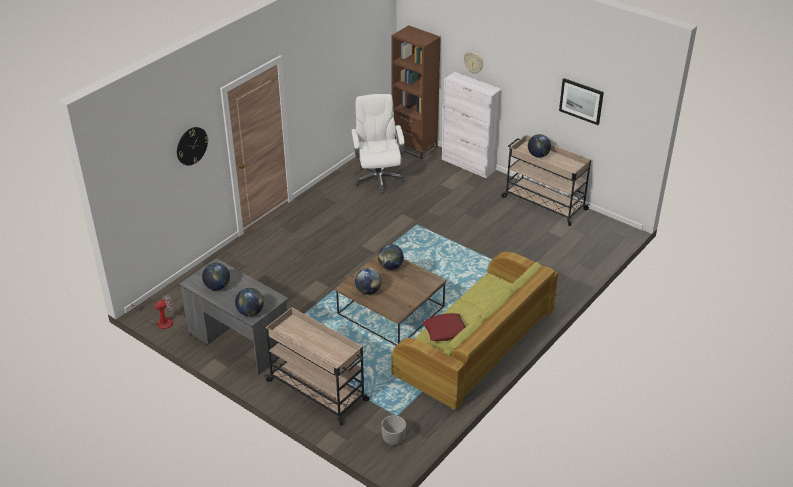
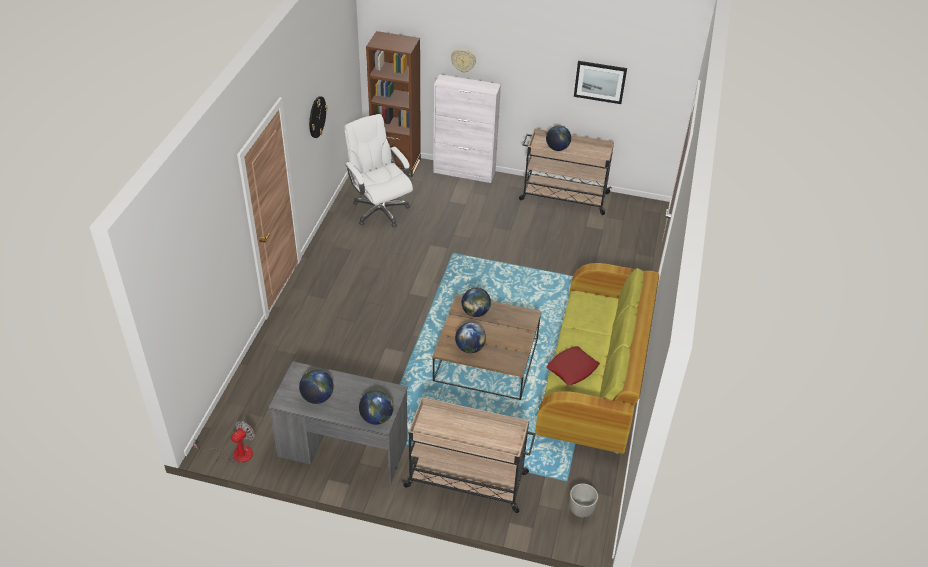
camera: 25 degrees left, 5 degrees up
(191, 146) = (221, 233): wall clock -> wall clock (317, 117)

